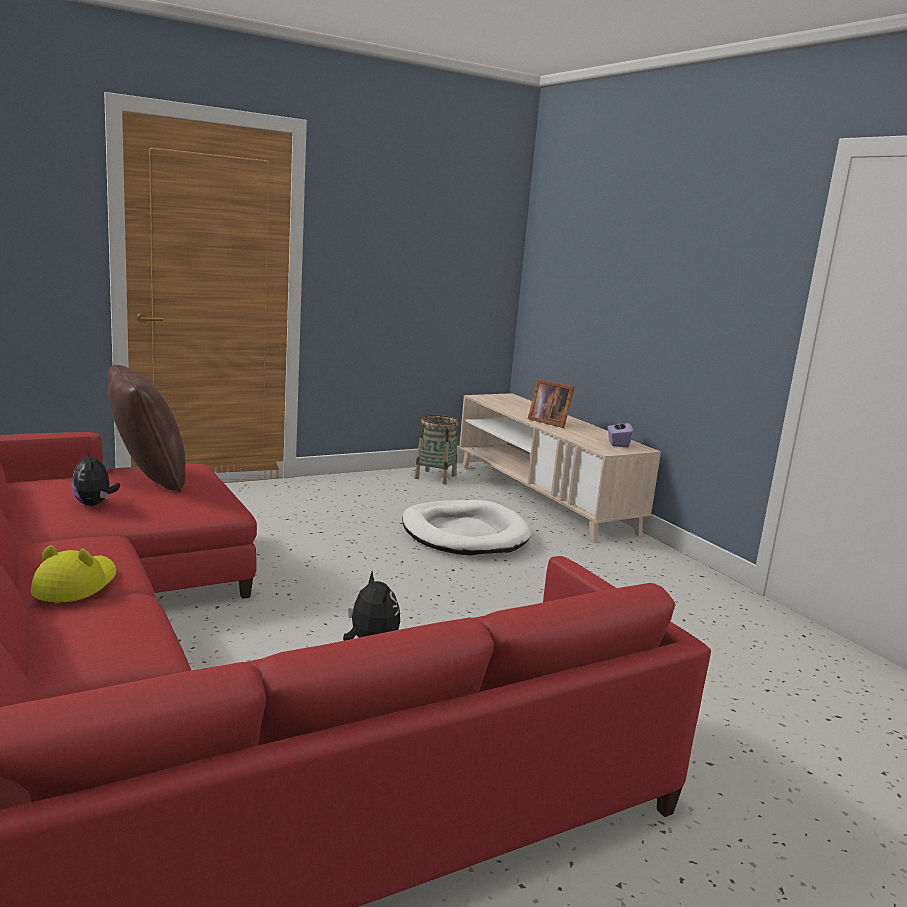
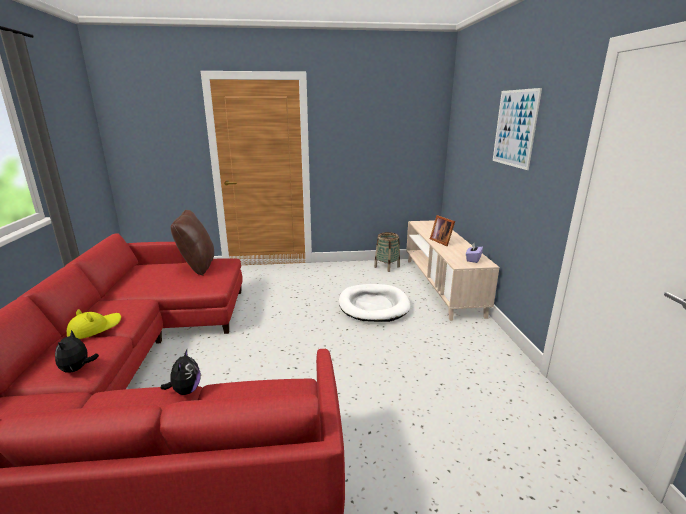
camera: 25 degrees right, 5 degrees up
(94, 504) = (157, 280): plush toy -> plush toy (77, 369)
(680, 244) = (515, 128): none -> picture

